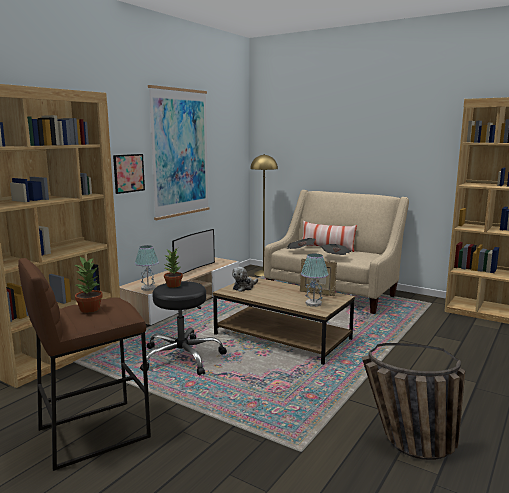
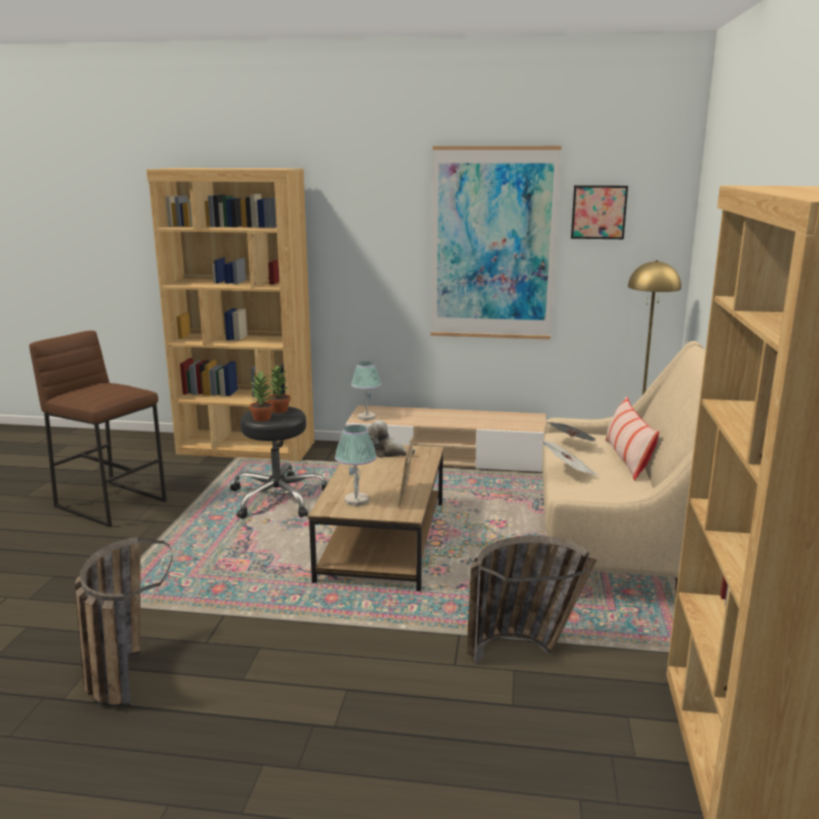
camera: 65 degrees right, 5 degrees up
(90, 309) = (96, 388): potted plant -> potted plant (262, 418)
(129, 173) = (390, 266): picture -> picture (598, 212)
(193, 269) = (468, 419): television -> none
(418, 329) = (525, 649): none -> basket

